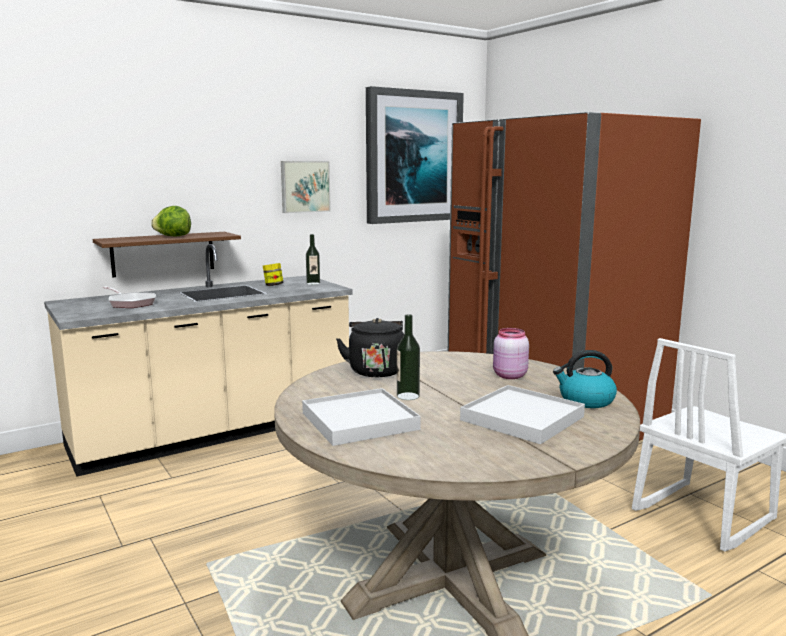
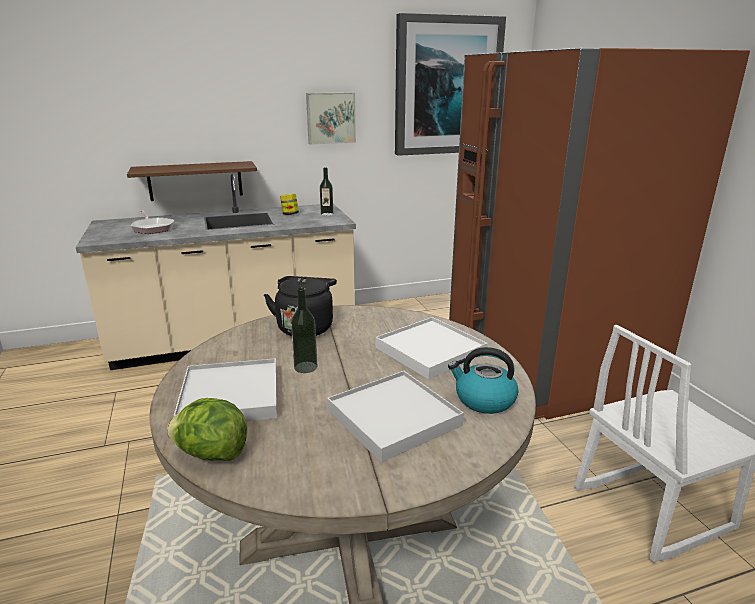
camera: 15 degrees right, 10 degrees up
(173, 236) = (198, 166): lettuce -> lettuce (211, 454)
(508, 376) = (429, 350): pink jar -> white tray

